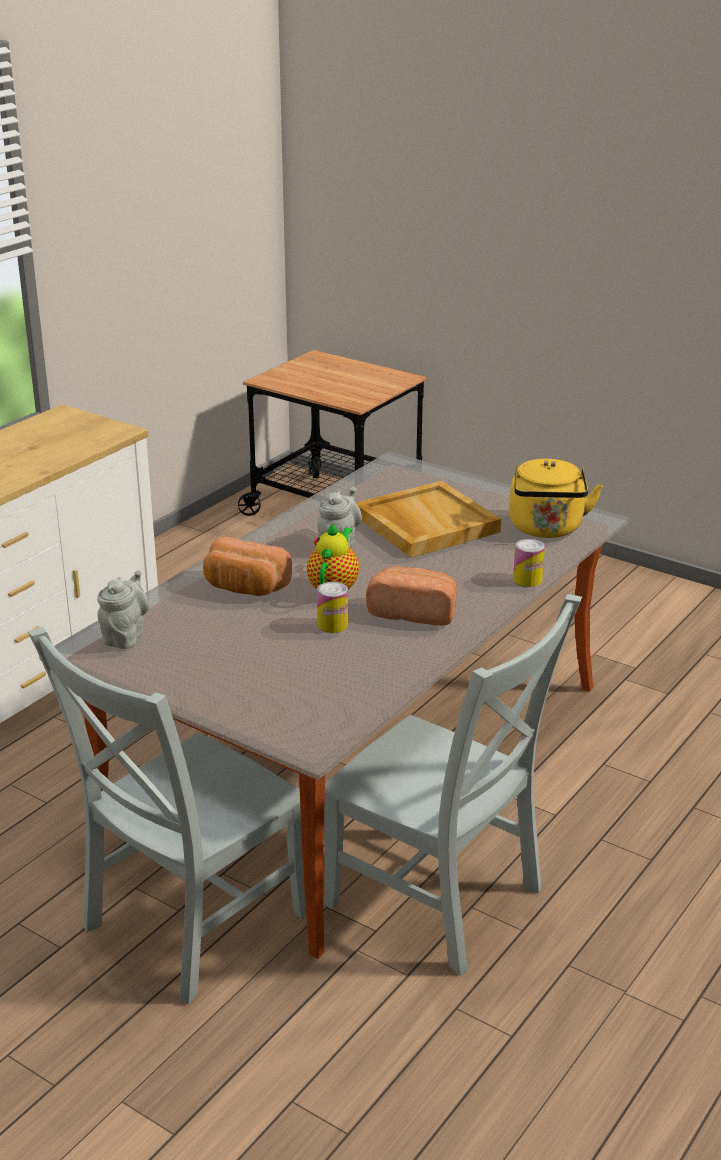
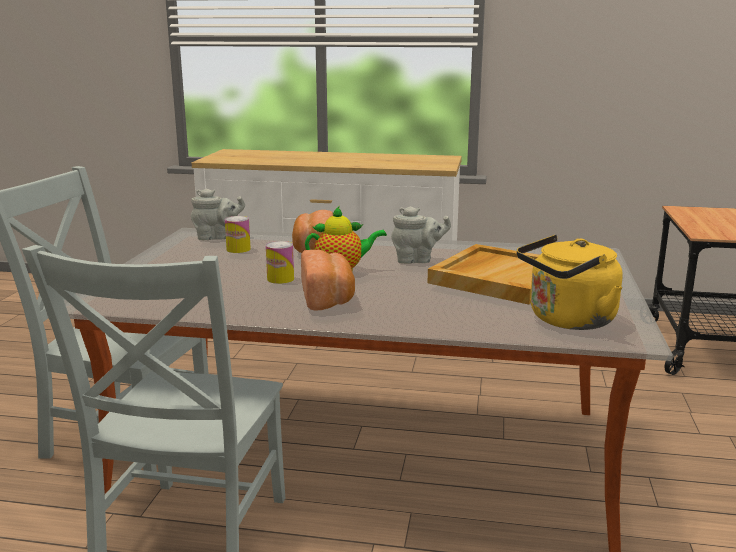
camera: 65 degrees right, 10 degrees down
(527, 579) = (444, 328): can -> can (238, 249)

